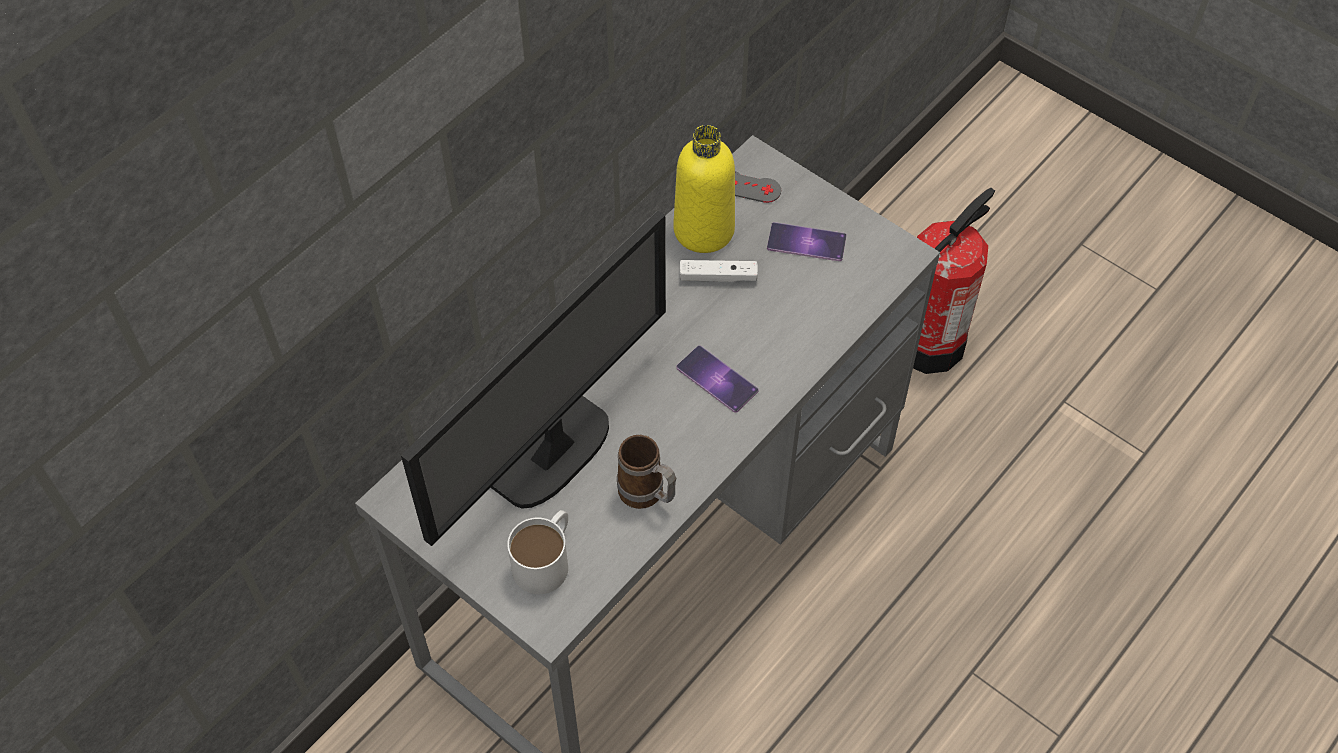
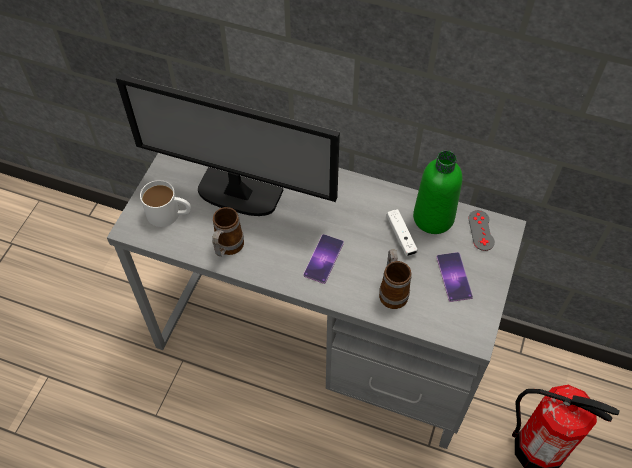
camera: 70 degrees right, 0 degrees up
(704, 230) = (433, 217): yellow bottle -> green bottle
(801, 316) = (392, 290): none -> mug

